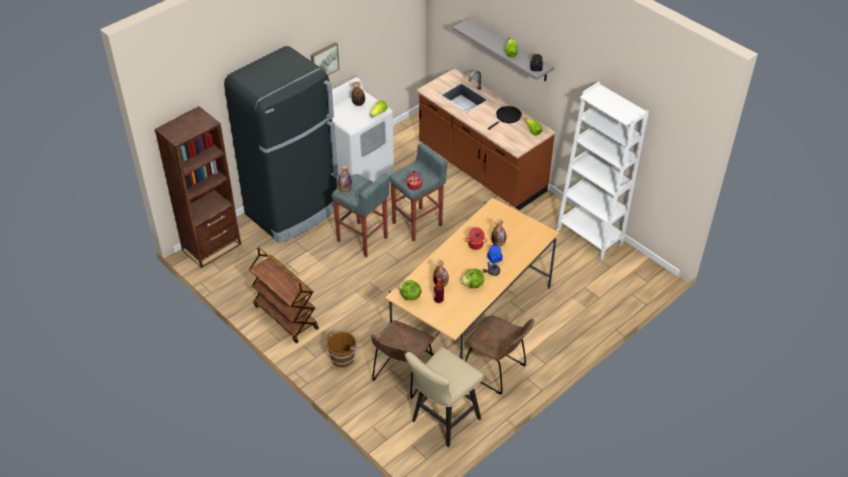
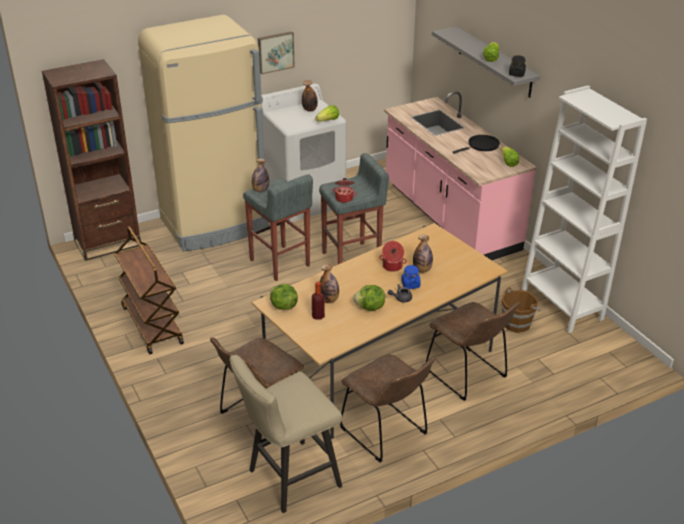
camera: 15 degrees right, 10 degrees down
(293, 211) = (215, 224): black fridge -> beige fridge
(343, 358) = (197, 381): brown bucket -> brown bucket (517, 323)
(481, 169) = (449, 217): brown counter -> pink counter
(539, 312) = (468, 376): none -> brown chair

